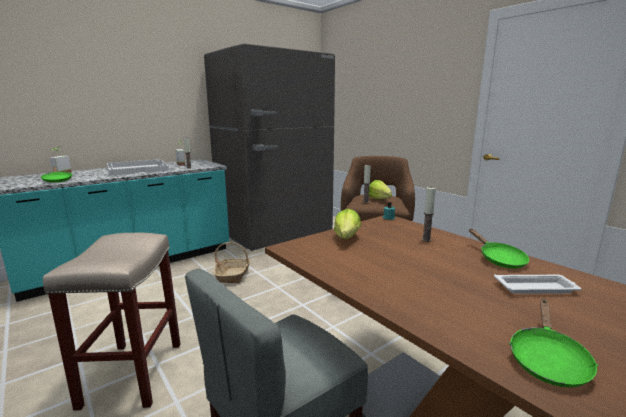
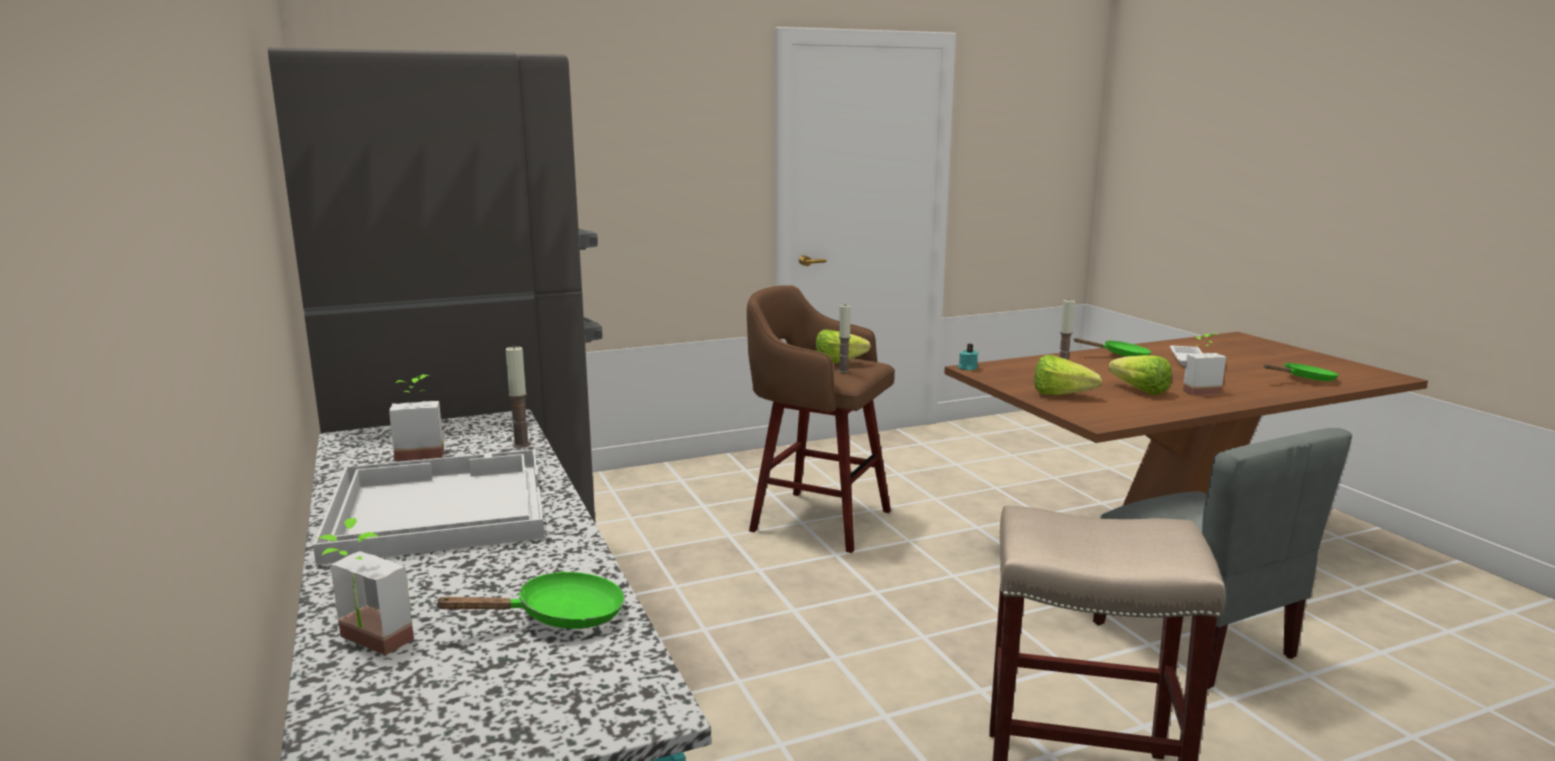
camera: 75 degrees left, 0 degrees up
(233, 275) = (703, 661): basket -> none
(385, 261) = (1136, 389): none -> lettuce
(408, 284) = (1197, 390): none -> potted plant
(547, 360) = (1304, 379): green frying pan -> green frying pan turned 60 degrees counterclockwise

